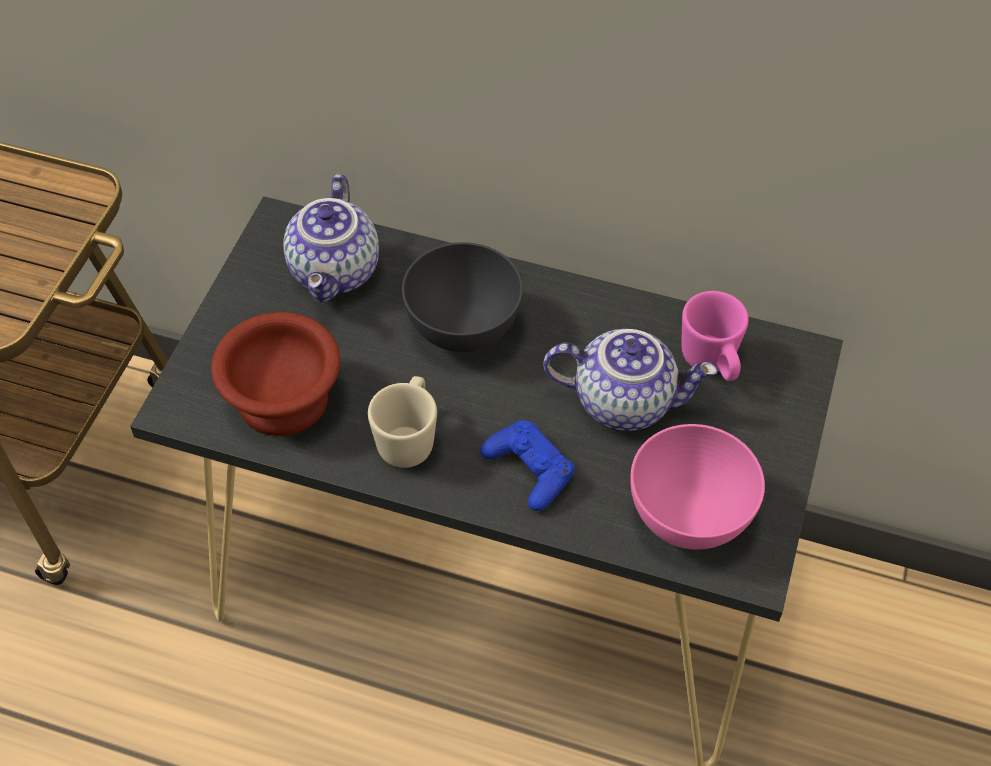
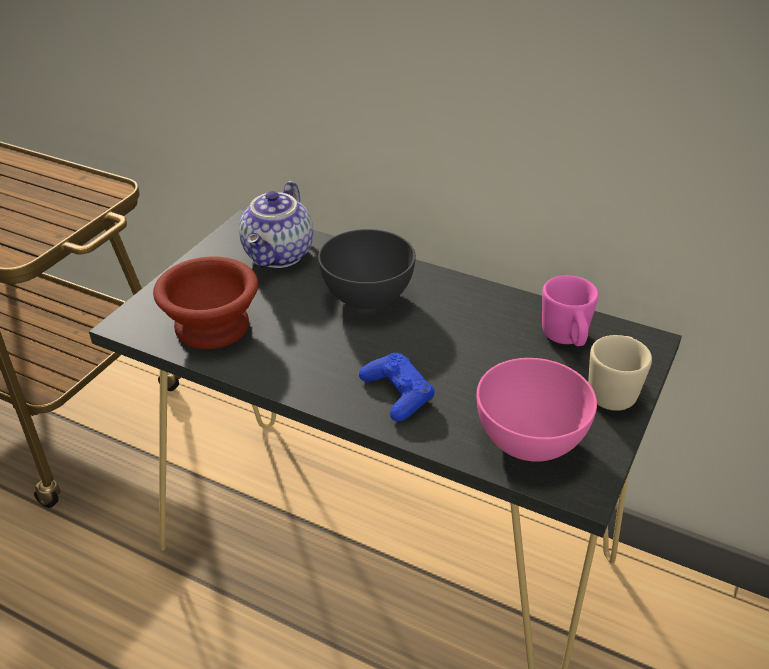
camera: 10 degrees right, 15 degrees down
(408, 438) = (303, 362): beige mug -> beige mug (614, 391)
(625, 400) = (488, 356): teapot -> none

